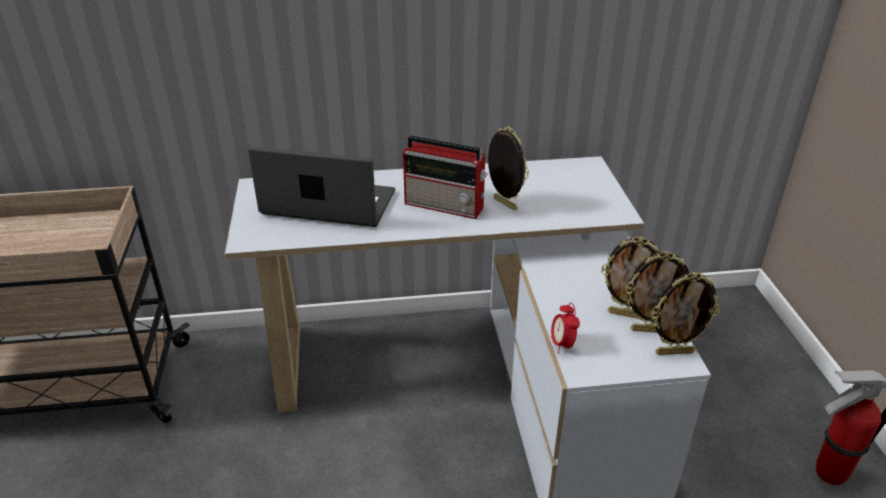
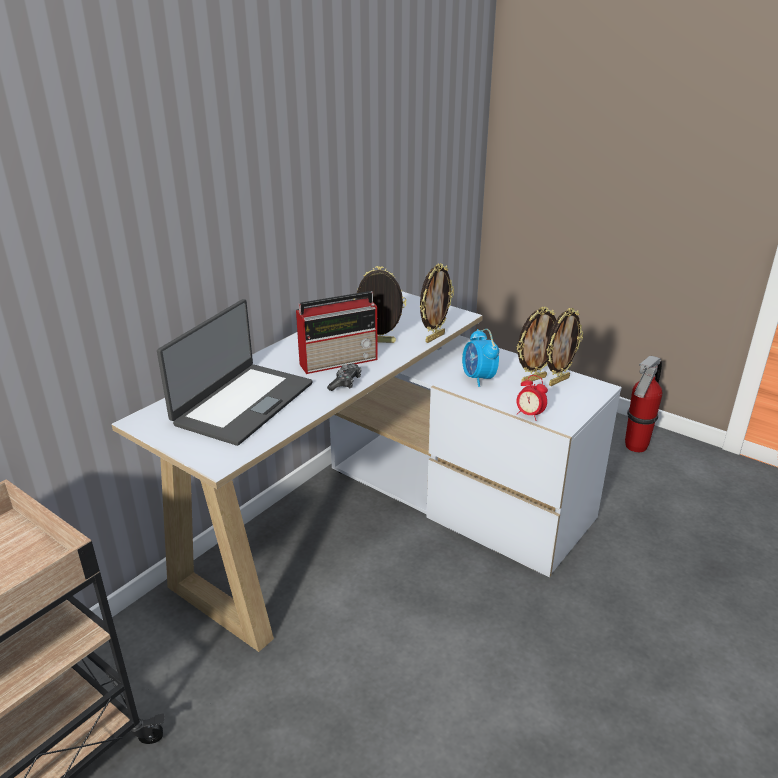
camera: 45 degrees left, 5 degrees down
(328, 204) = (242, 403): laptop -> laptop turned 150 degrees clockwise
(418, 226) = (345, 383): none -> game controller
(575, 285) = (478, 378): none -> alarm clock
(674, 352) = (588, 385): picture frame -> picture frame (434, 337)

